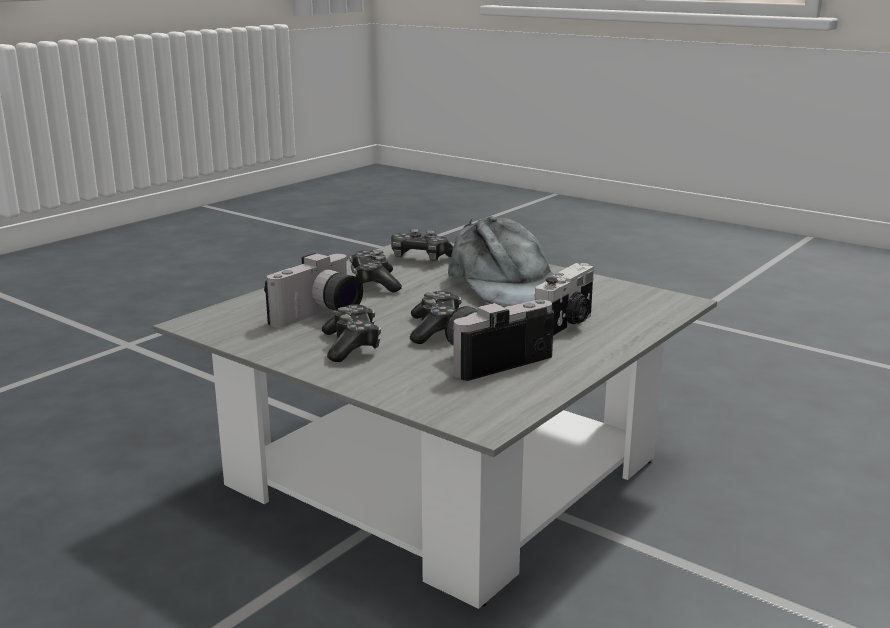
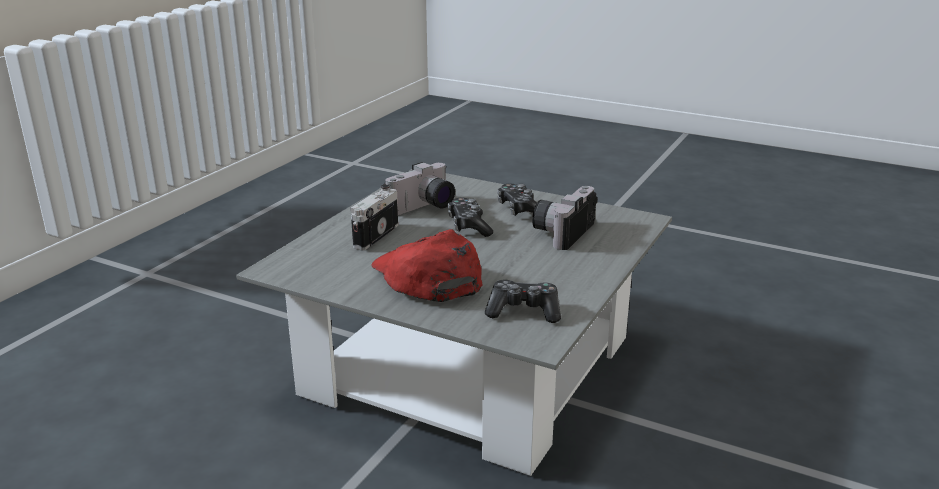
camera: 170 degrees right, 5 degrees up
(374, 282) = (546, 270): game controller -> none
(504, 285) = (426, 276): grey cap -> red cap

